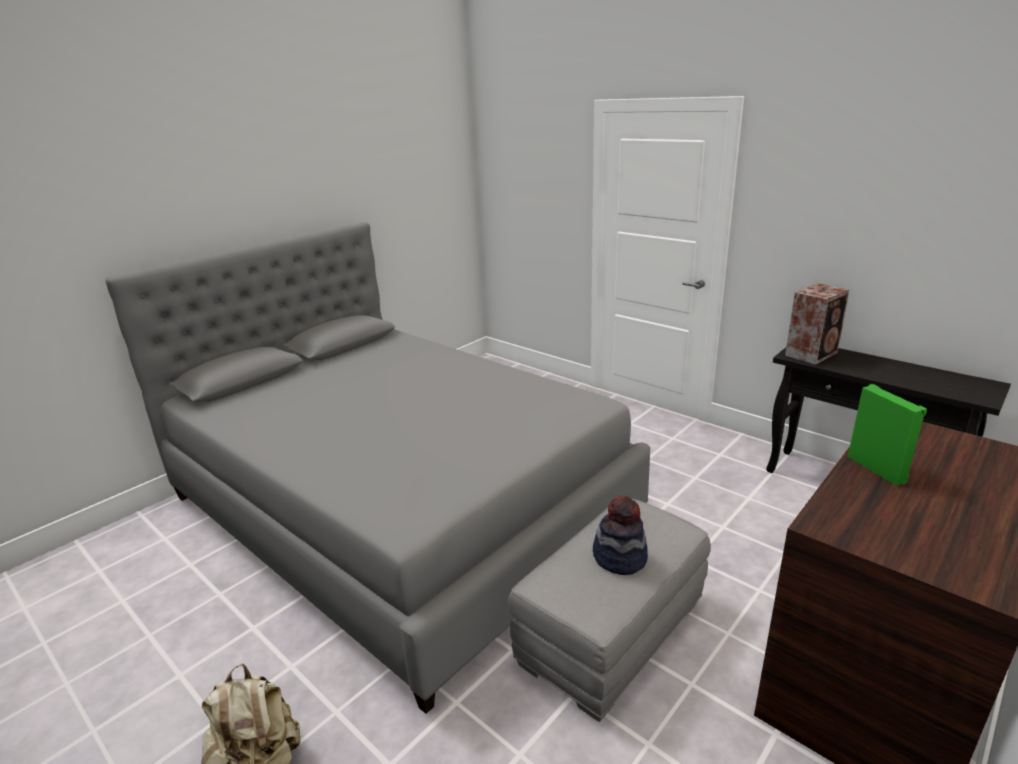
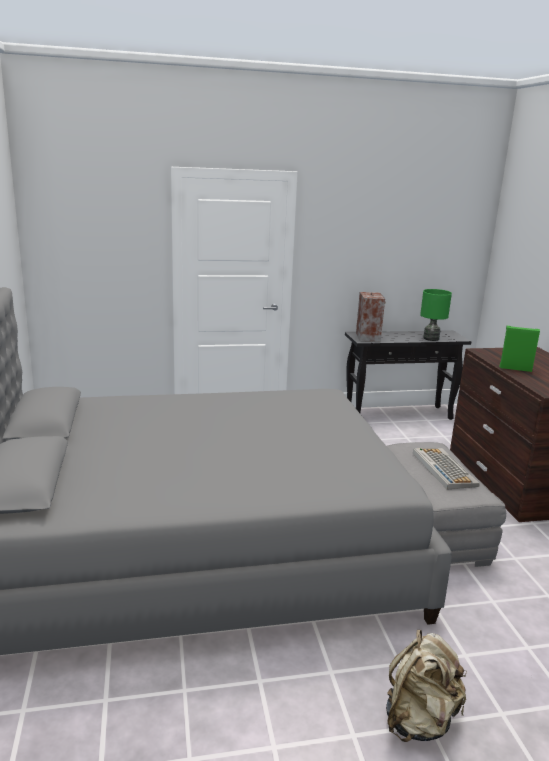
camera: 55 degrees left, 5 degrees down
(619, 557) = (443, 468): hat -> keyboard
(921, 384) = (431, 338): none -> green table lamp

